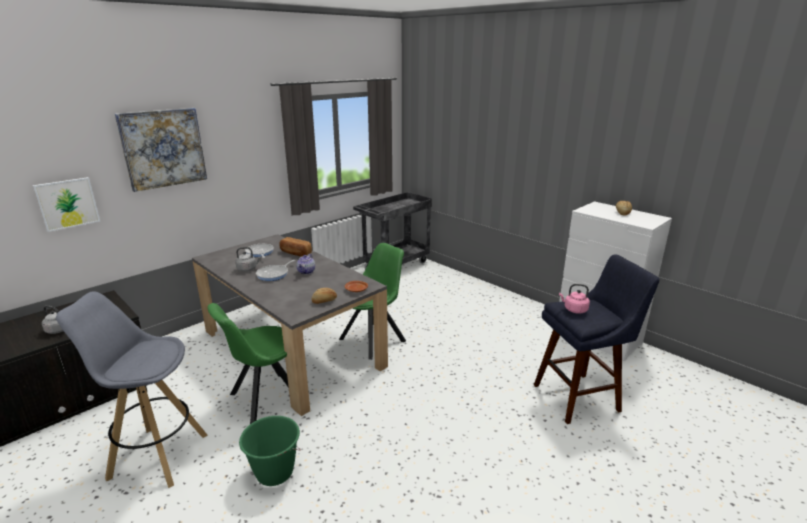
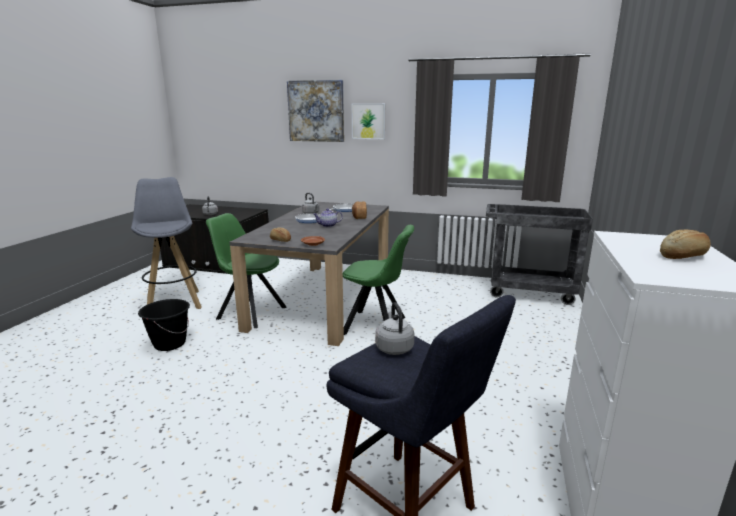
camera: 60 degrees right, 5 degrees down
(67, 203) = (254, 141): picture -> picture (368, 121)
(274, 472) = (169, 344): green bucket -> black bucket
(574, 310) = (393, 347): pink kettle -> grey kettle

